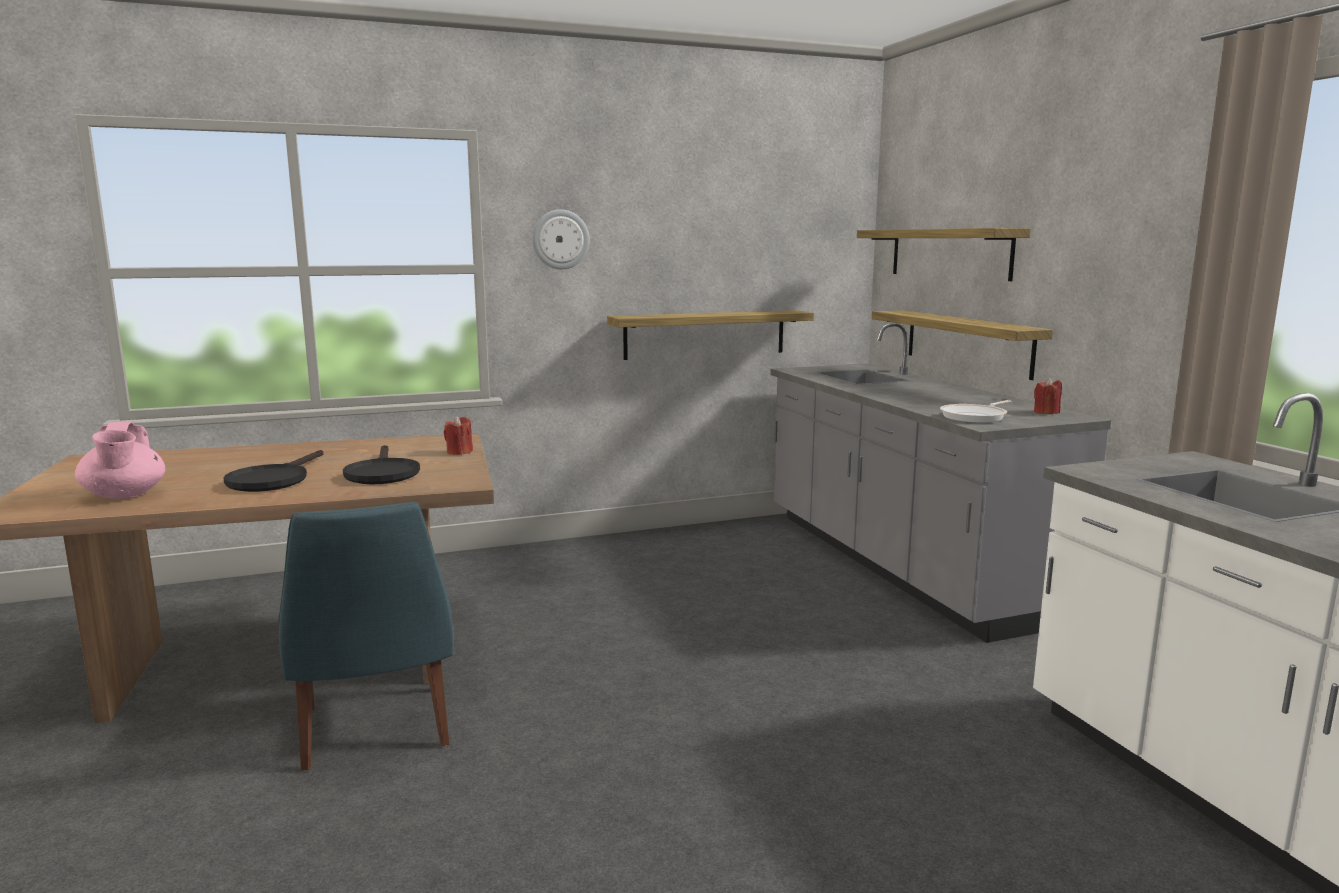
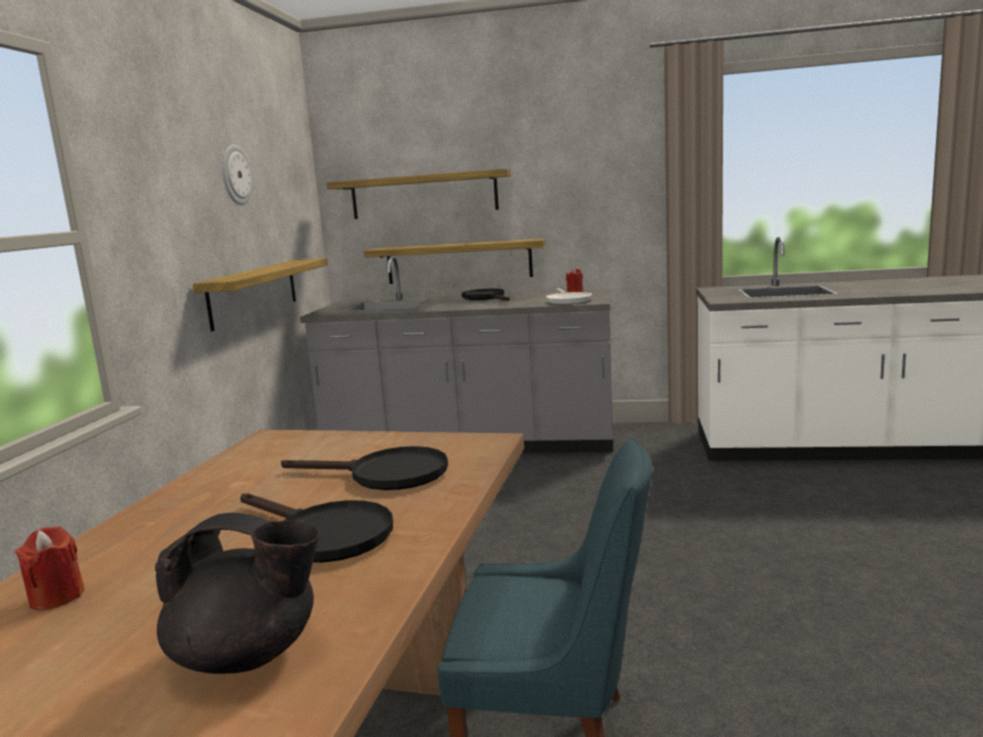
camera: 60 degrees left, 0 degrees up
(124, 495) = (248, 655): pink teapot -> black teapot
(459, 452) = (343, 439): red candle -> red candle (57, 597)
(560, 239) = (144, 195): wall clock -> wall clock (235, 175)
(949, 393) = (486, 298): none -> black frying pan

